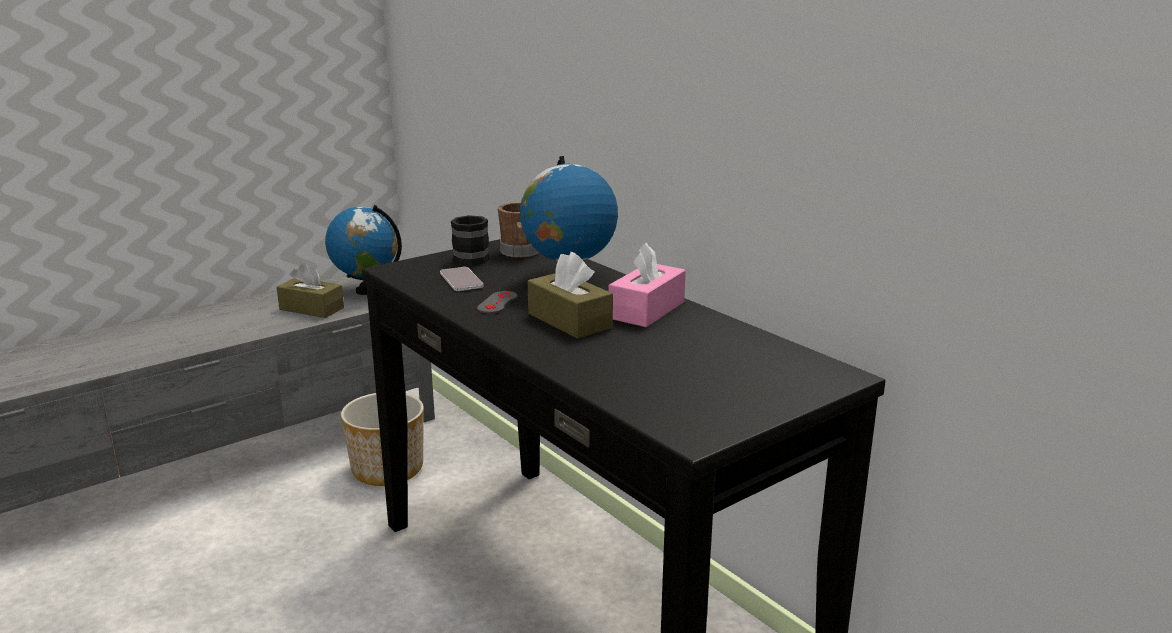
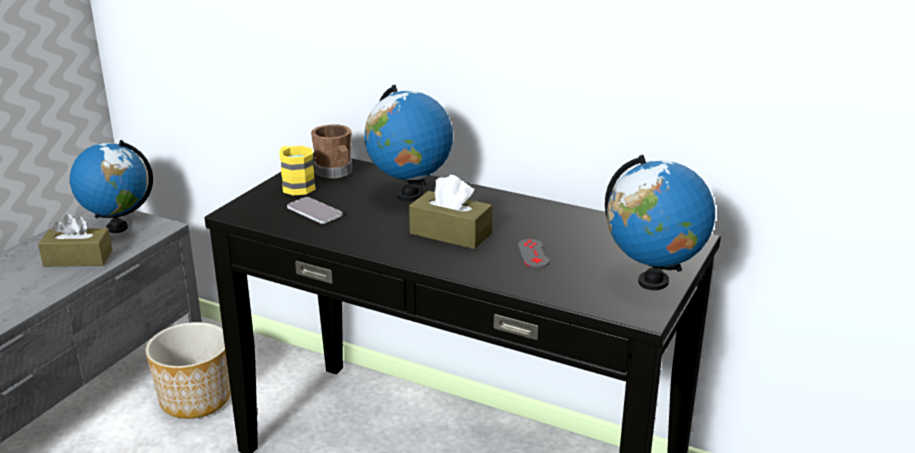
camera: 25 degrees left, 5 degrees up
(470, 257) = (295, 185): black mug -> yellow mug
(497, 302) = (372, 228): grey game controller -> grey game controller (533, 253)
(647, 310) = (500, 210): pink tissue box -> none
(743, 408) = (652, 282): none -> globe

